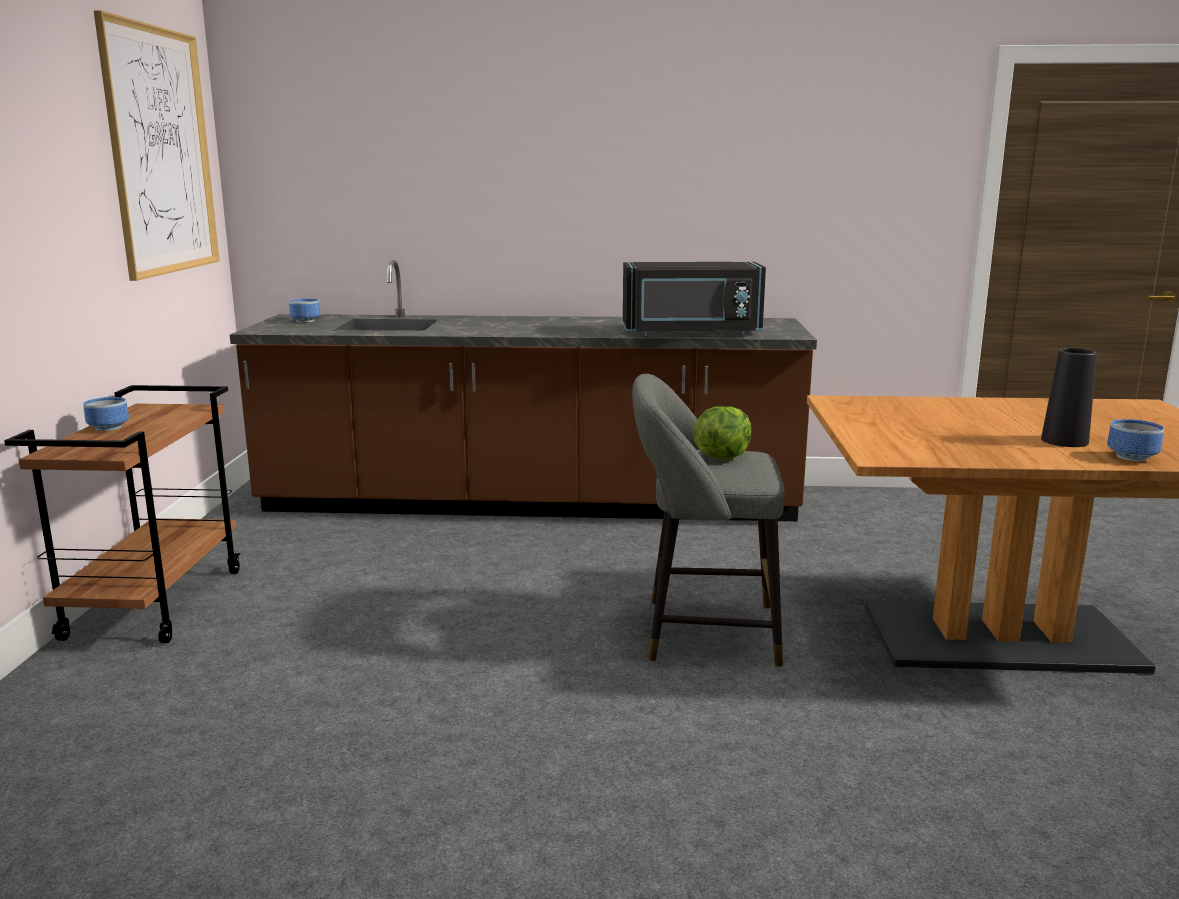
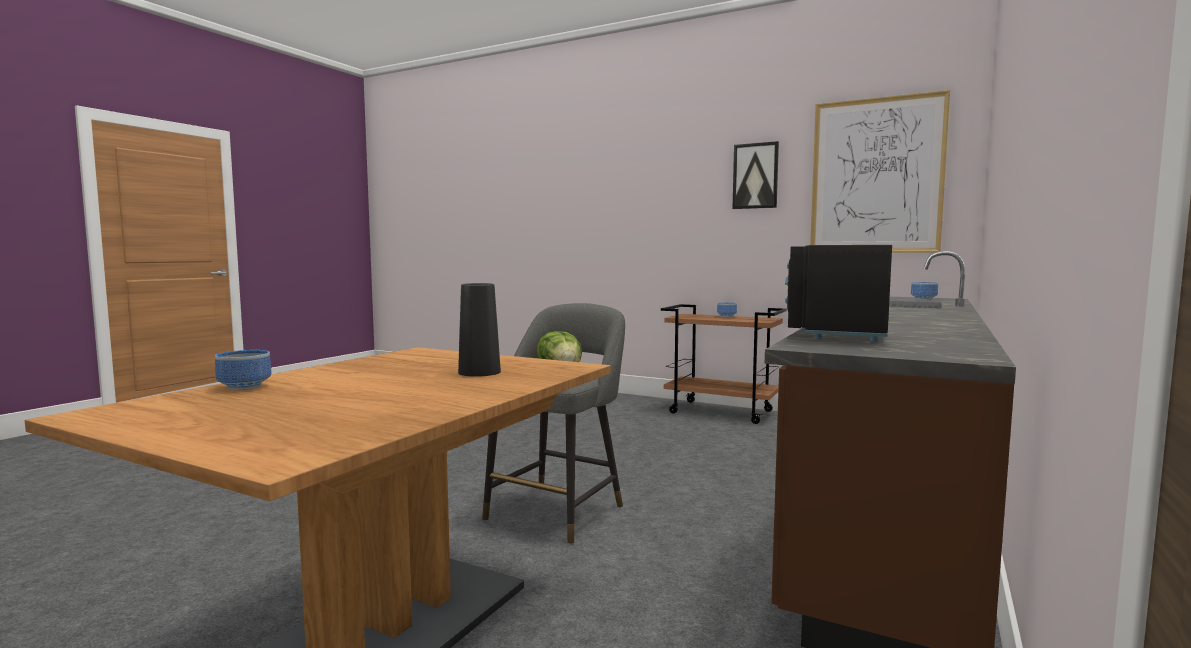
camera: 115 degrees right, 10 degrees down
(49, 135) = (755, 176): none -> picture
(1064, 441) = (321, 384): black vase -> black vase (479, 372)

